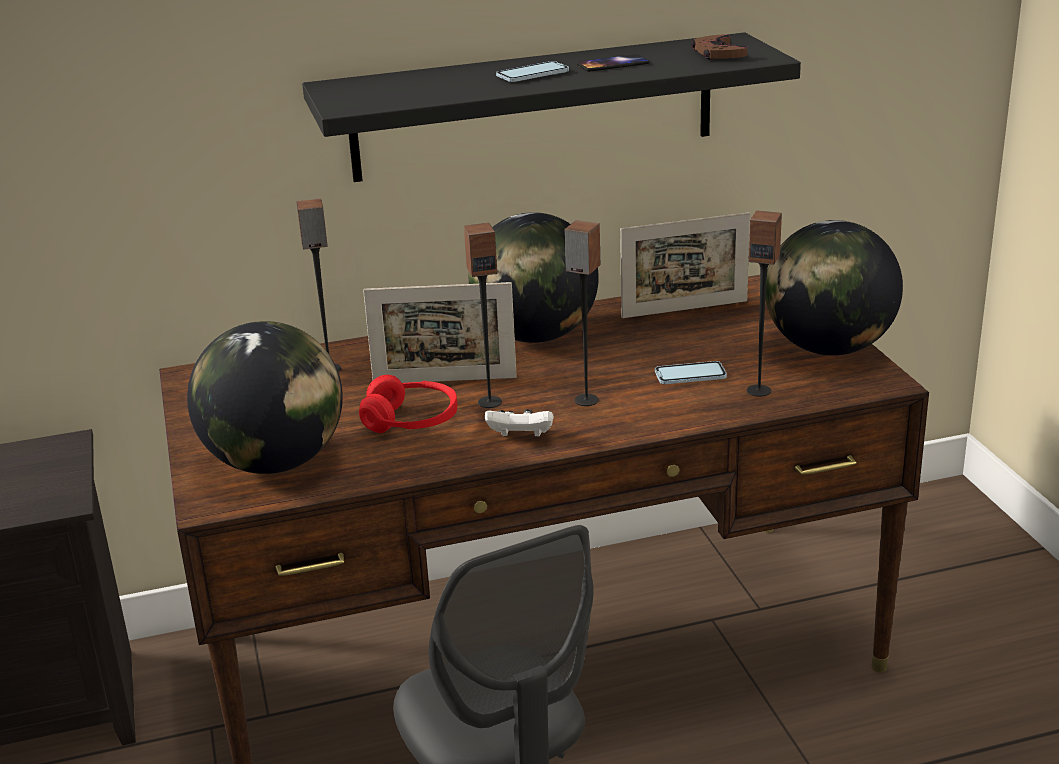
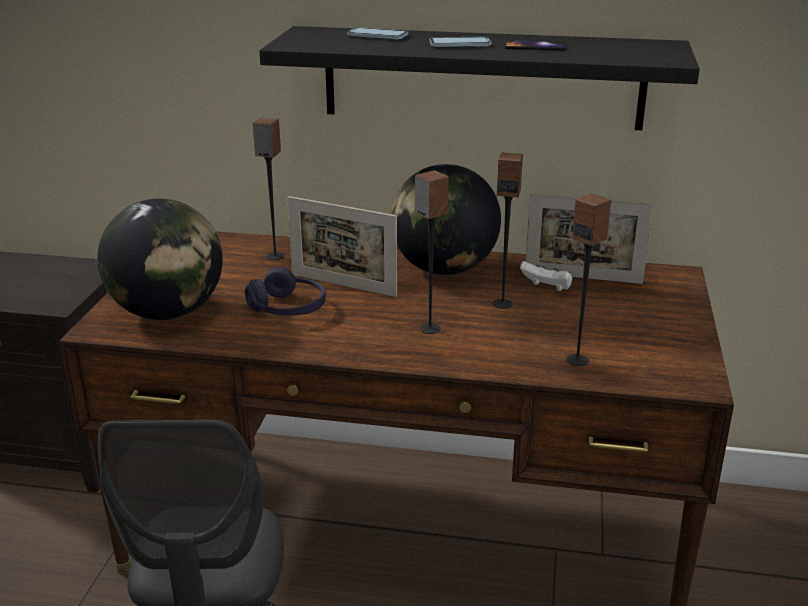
camera: 25 degrees right, 0 degrees up
(411, 421) = (288, 308): red headphones -> purple headphones
(489, 402) = (357, 310): speaker -> speaker (502, 304)
(521, 437) = (350, 343): white game controller -> white game controller (547, 289)
(690, 375) = (533, 331): phone -> phone (377, 36)
(718, 53) = (635, 51): brown game controller -> none
(829, 348) = (676, 341): globe -> none

